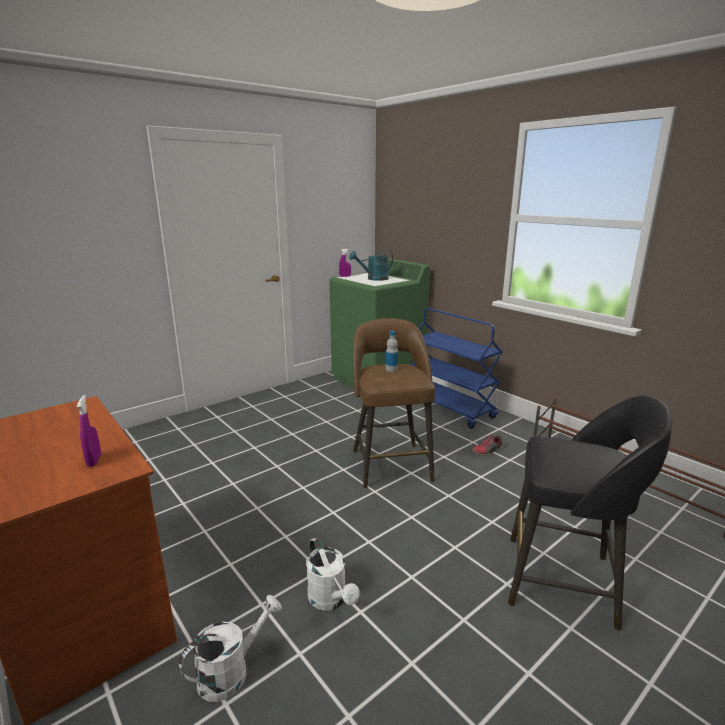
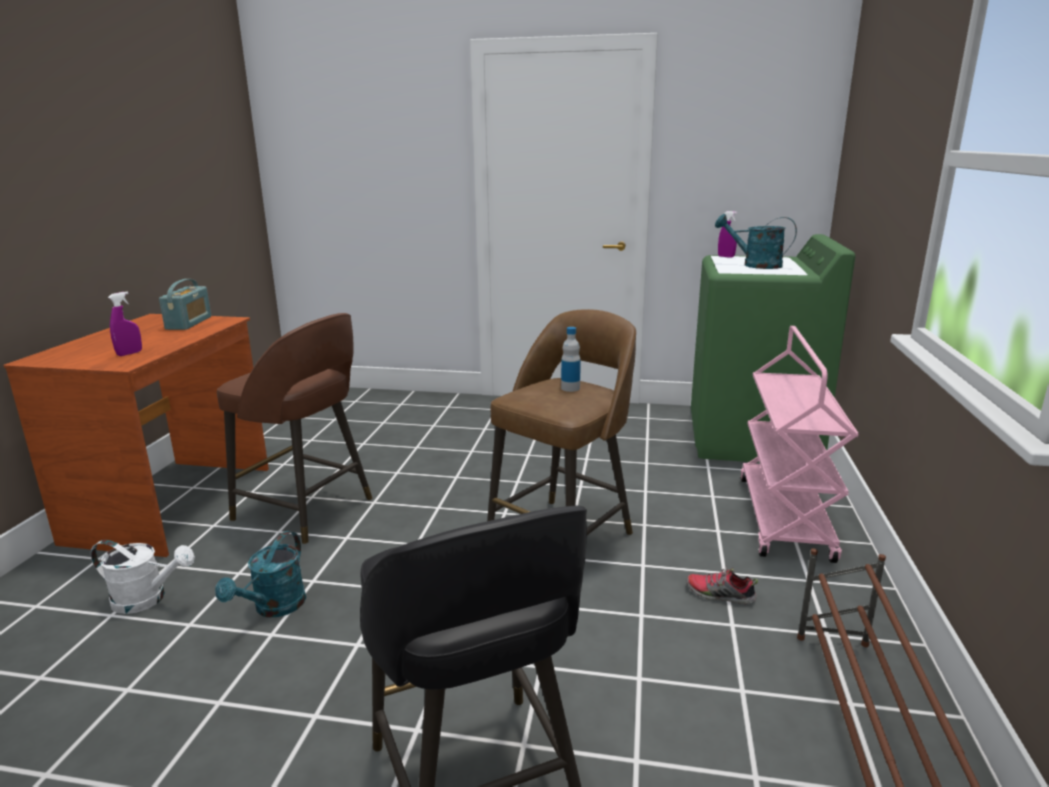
camera: 50 degrees right, 0 degrees up
(49, 419) = (189, 323): none -> radio
(220, 540) = (306, 510): none -> brown stool
(331, 600) = (274, 608): white watering can -> turquoise watering can
(451, 409) = (784, 519): blue cart -> pink cart

